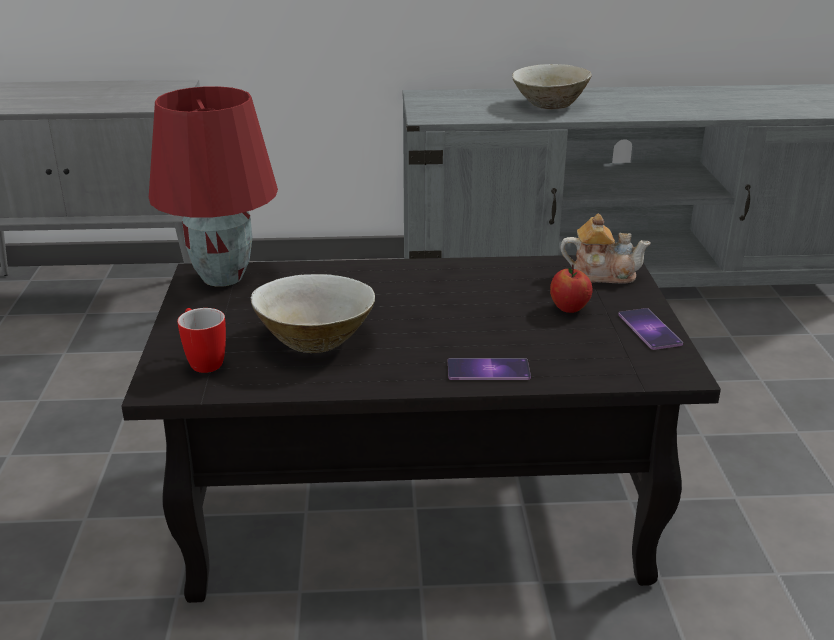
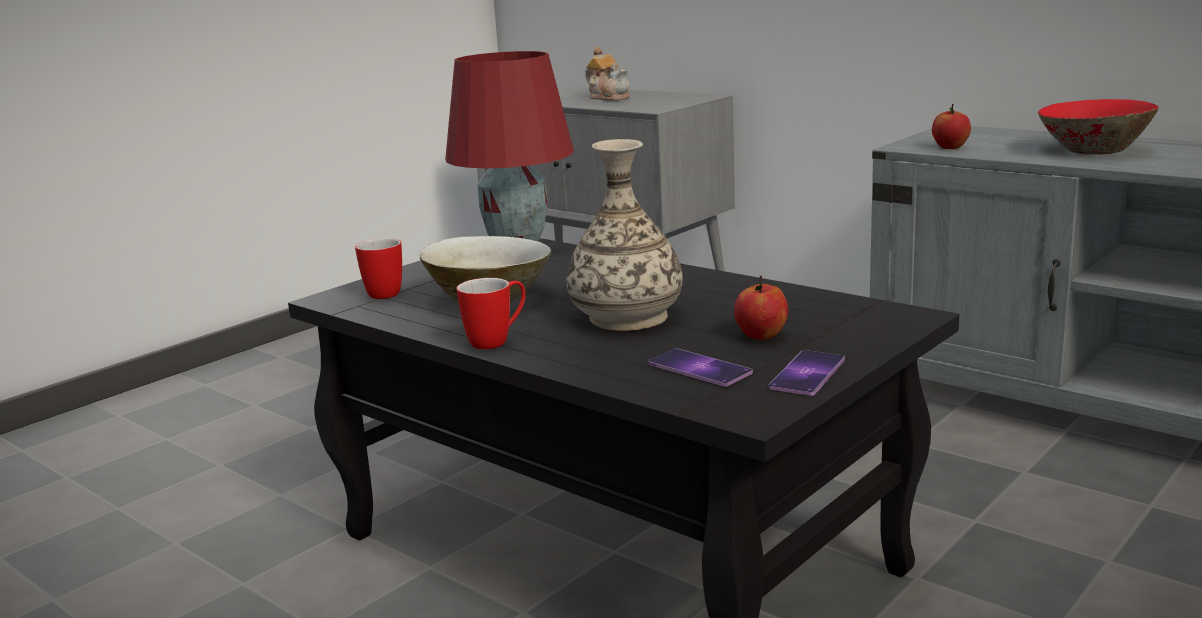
camera: 45 degrees right, 10 degrees down
(406, 376) = (497, 341): none -> mug
(455, 322) = (627, 317): none -> vase
(458, 114) = (950, 147): none -> apple
(488, 370) = (572, 356): phone -> phone (699, 368)
(549, 105) = (1093, 151): beige bowl -> red bowl
(602, 274) = (868, 319): teapot -> teapot (609, 97)

